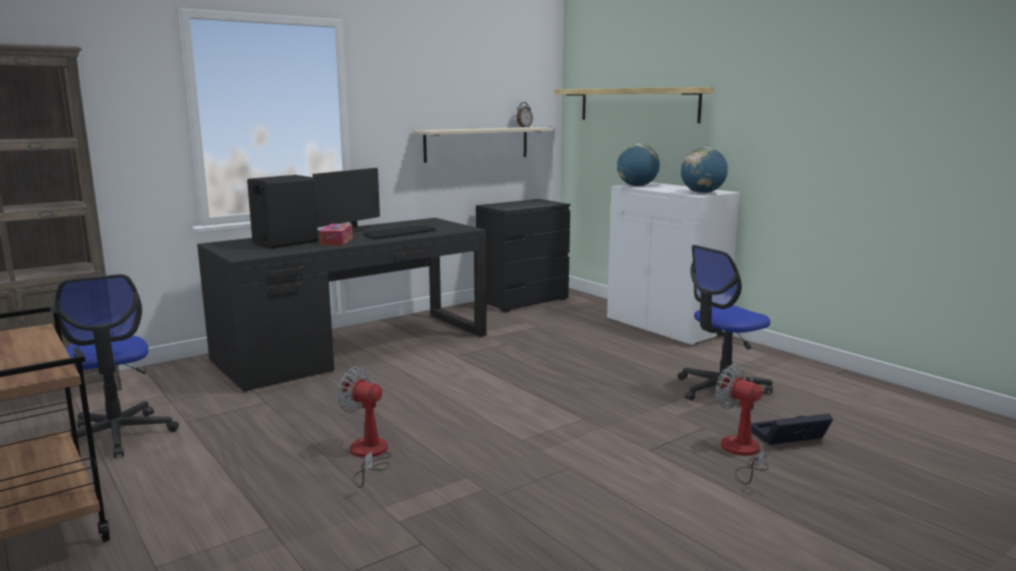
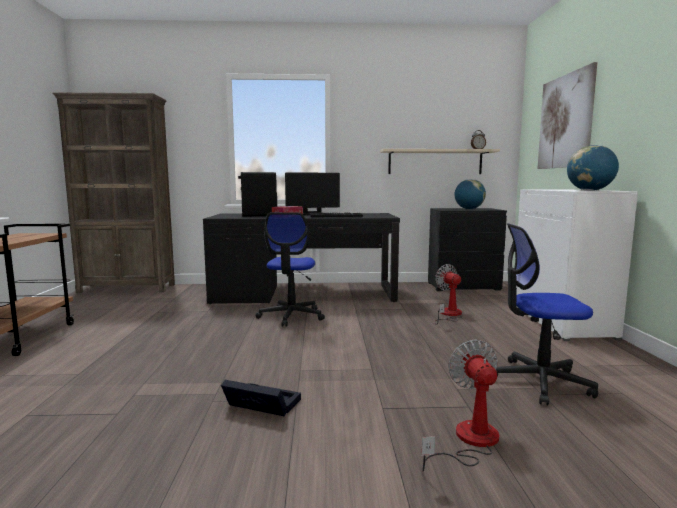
camera: 35 degrees right, 5 degrees down
(117, 436) = (120, 311): office chair -> office chair (291, 316)
(368, 455) = (197, 352): fan -> fan (448, 315)
(637, 105) = (565, 121): shelf -> picture
(637, 186) = (543, 189): globe -> globe (469, 209)
(787, 437) = (549, 443): black storage box -> black storage box (260, 405)

